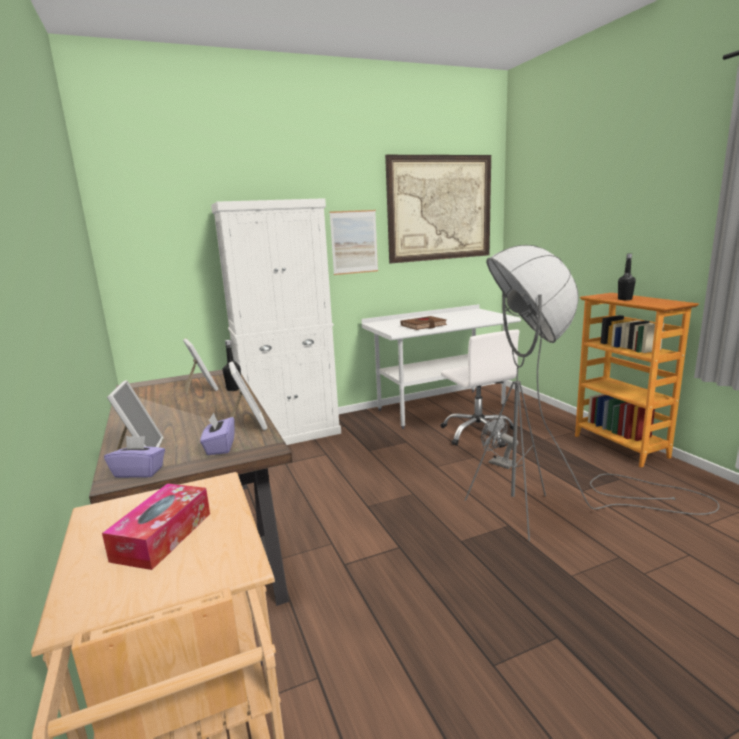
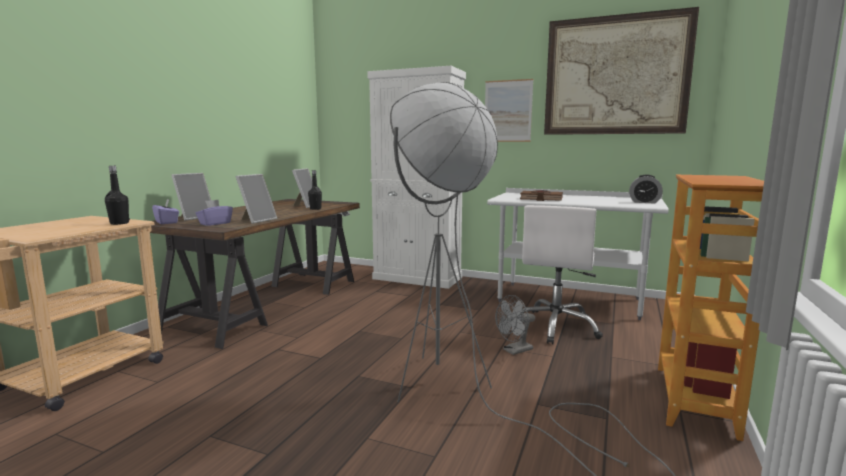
camera: 45 degrees right, 5 degrees down
(163, 536) = (63, 226): tissue box -> none
(489, 314) = (644, 202): none -> alarm clock
(497, 462) = (514, 351): grey fan -> grey fan turned 120 degrees counterclockwise
(625, 299) = (709, 178): black bottle -> black bottle (119, 223)

